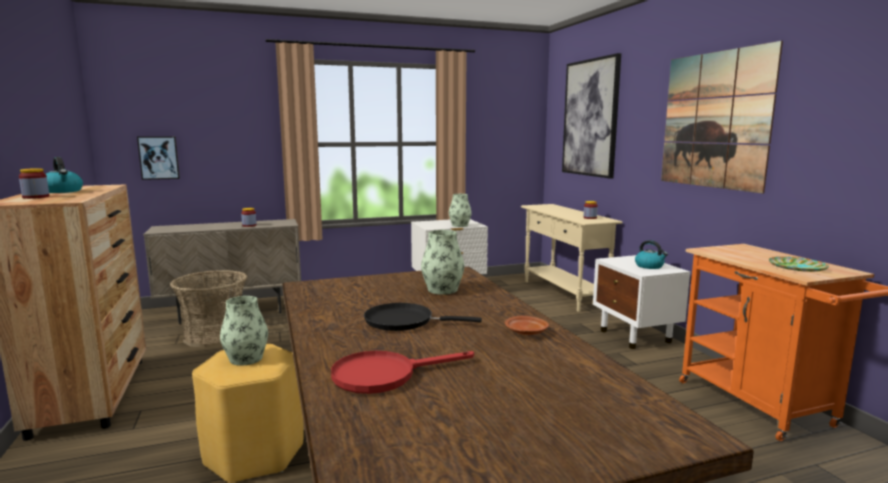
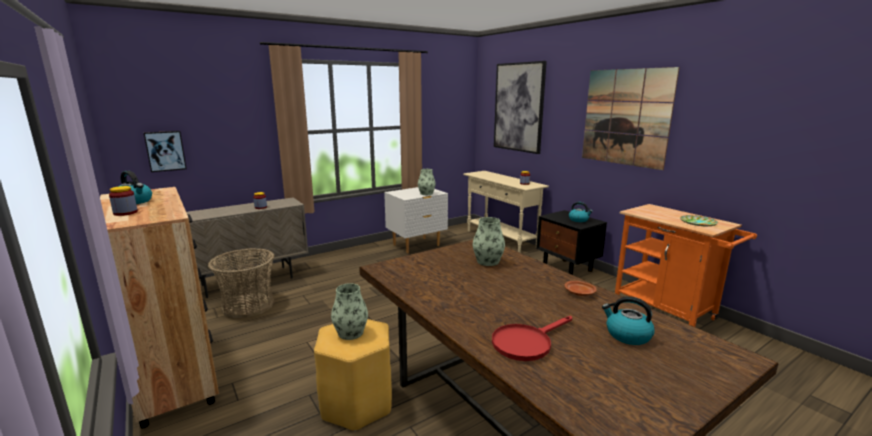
camera: 15 degrees left, 5 degrees up
(404, 321) = (491, 294): black frying pan -> none
(537, 384) = (627, 335): none -> kettle
(636, 336) = (567, 269): white nightstand -> black nightstand

